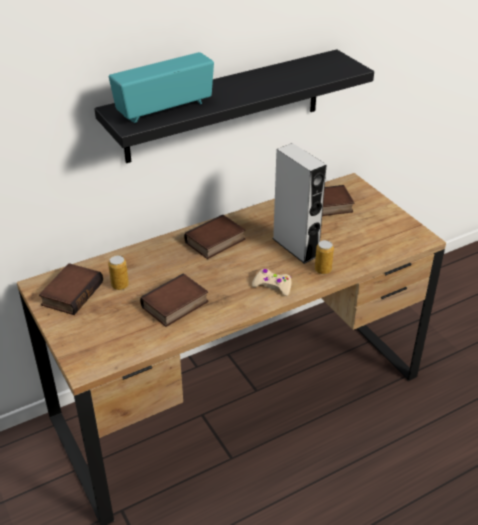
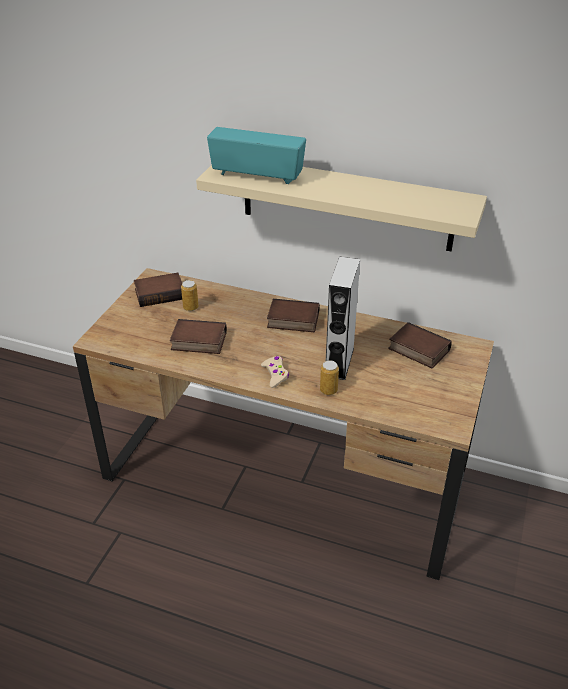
camera: 50 degrees right, 0 degrees up
(224, 106) = (346, 203): black shelf -> beige shelf

